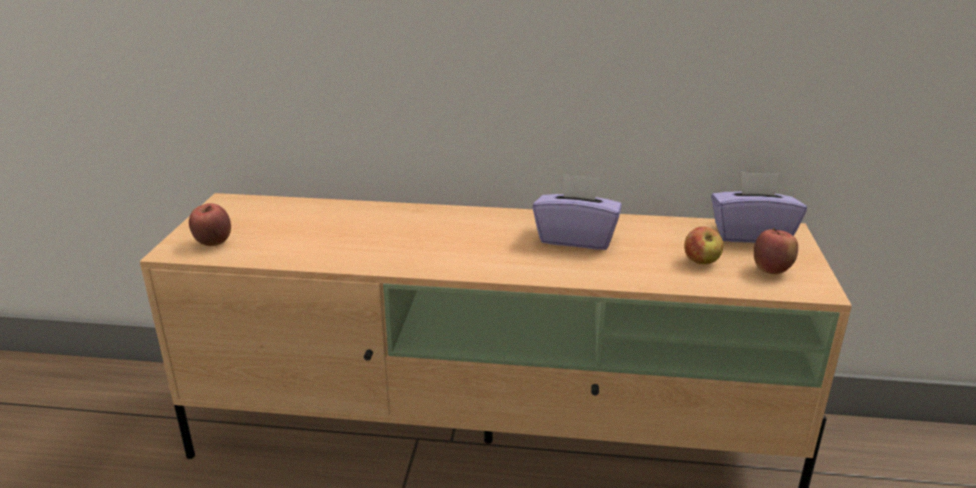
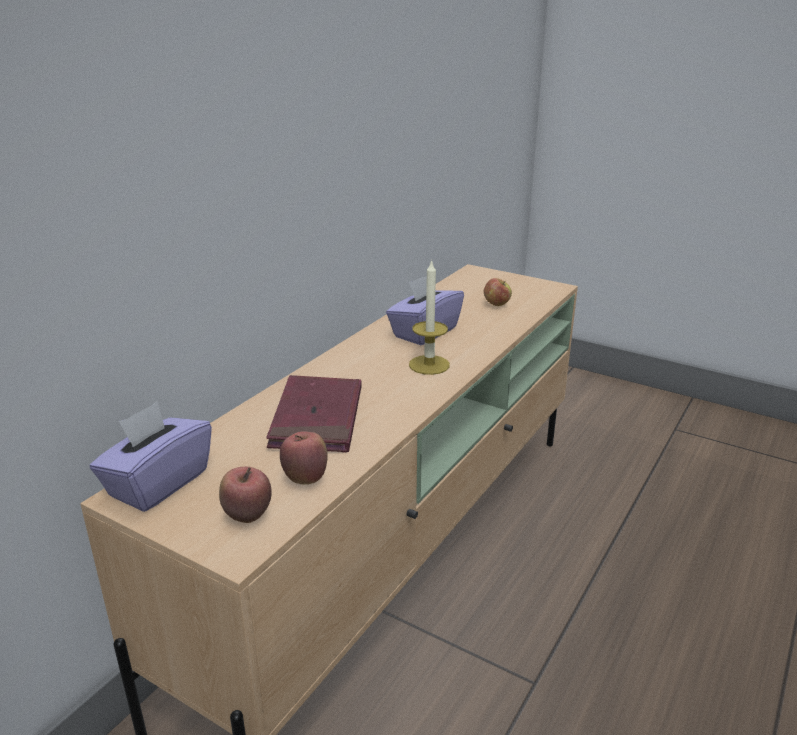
camera: 65 degrees left, 0 degrees up
(362, 232) = (317, 418): none -> red book
(504, 255) = (429, 365): none -> candle
(751, 234) = (470, 281): purple tissue box -> purple tissue box (158, 483)
(771, 271) = (524, 291): apple -> apple (306, 478)

